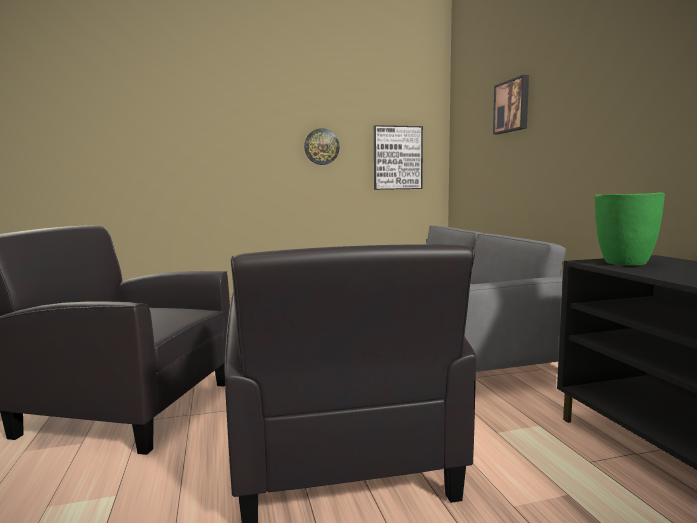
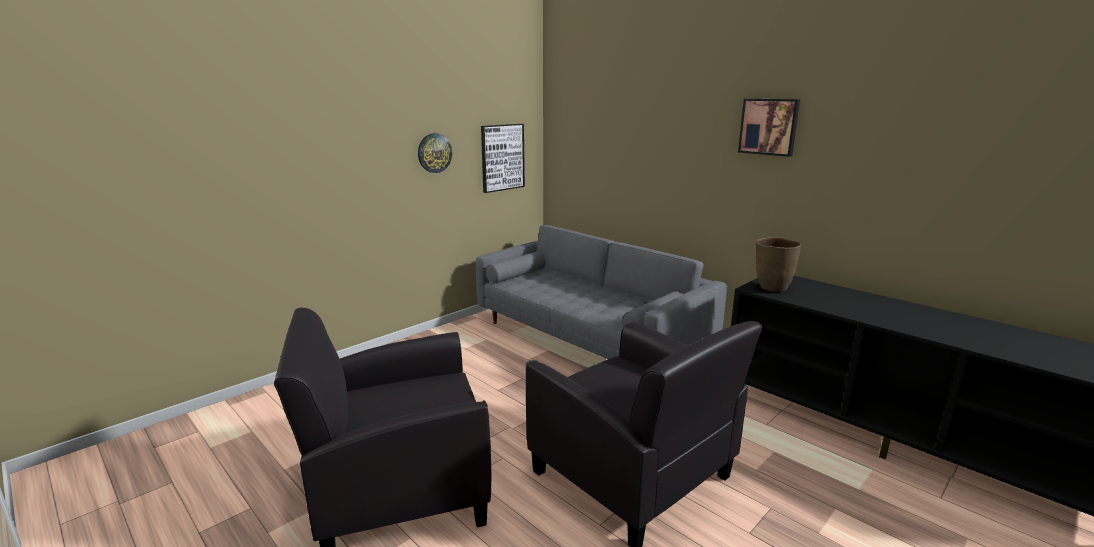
camera: 30 degrees left, 10 degrees up
(512, 106) = (630, 124): picture -> picture (769, 126)
(623, 263) = (772, 288): green vase -> brown vase

